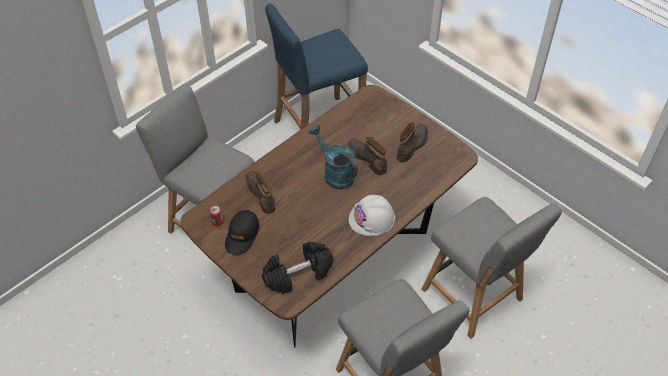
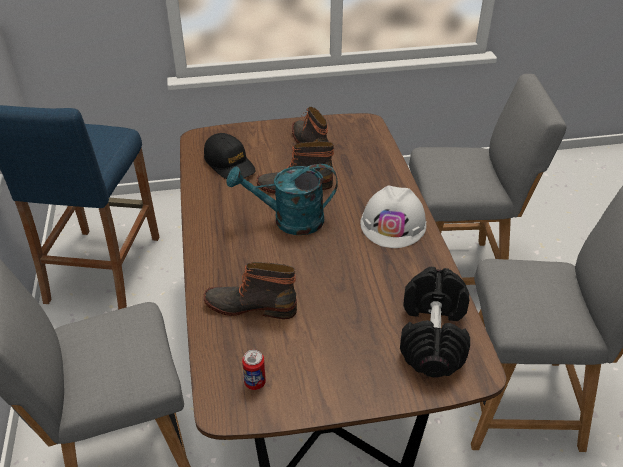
camera: 55 degrees left, 10 degrees down
(242, 235) = (308, 364): black cap -> black cap (230, 164)

